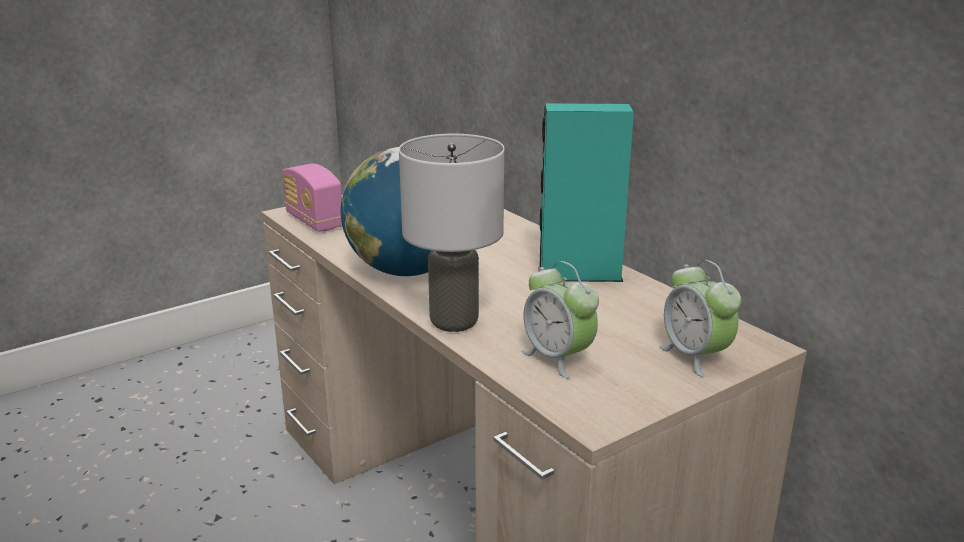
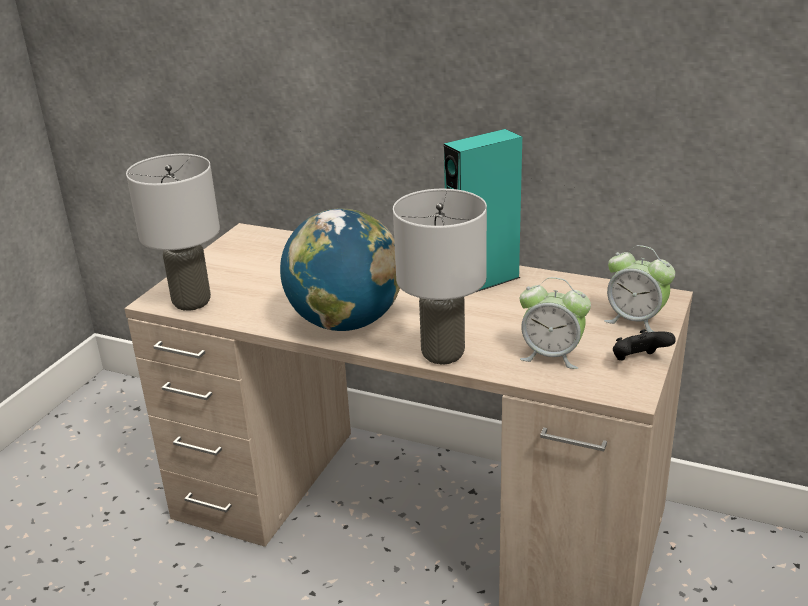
camera: 30 degrees left, 5 degrees up
(314, 221) = (194, 302): radio -> white table lamp
(645, 395) = (638, 361): none -> black game controller

